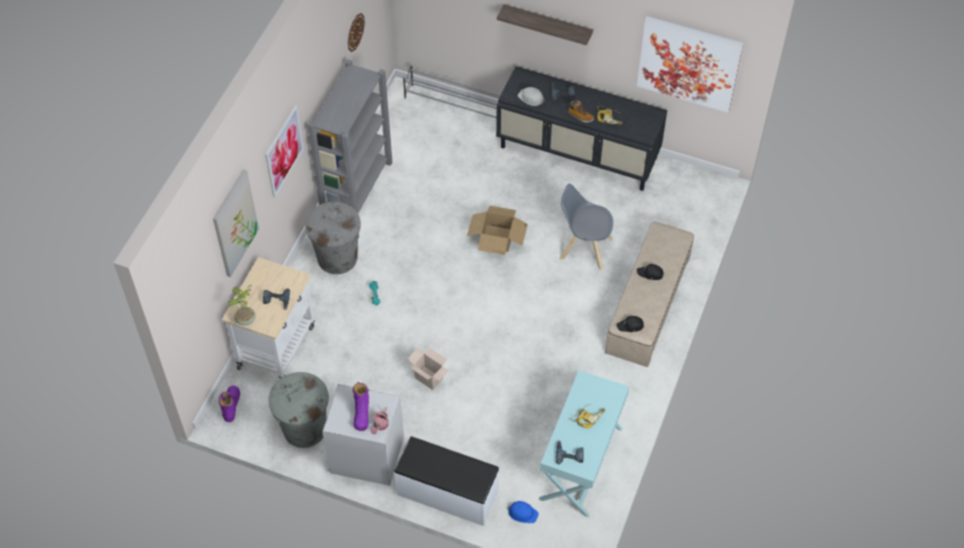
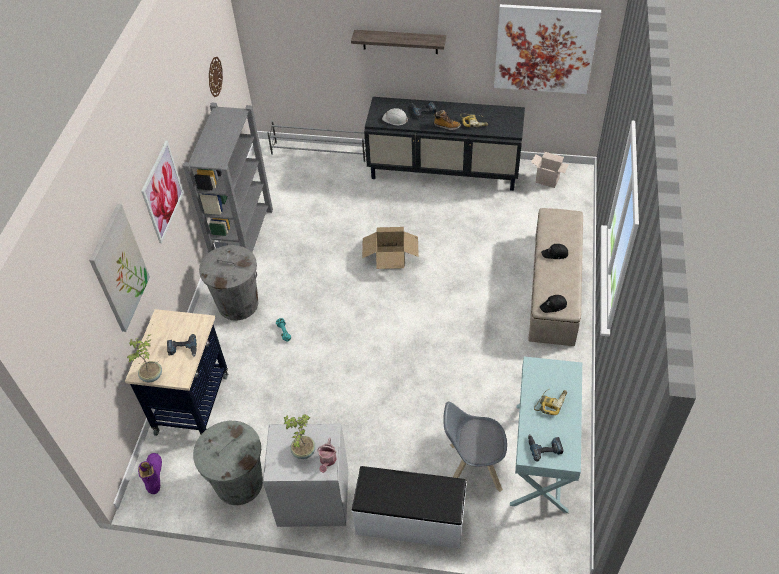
camera: 10 degrees left, 5 degrees down
(276, 346) = (192, 403): white cart -> blue cart
(361, 413) = (303, 451): purple boot -> potted plant
(429, 378) = (360, 402): cardboard box -> cardboard box (548, 180)
(522, 513) = (497, 524): blue hard hat -> none
(584, 247) = (476, 249): grey chair -> grey chair (473, 466)

